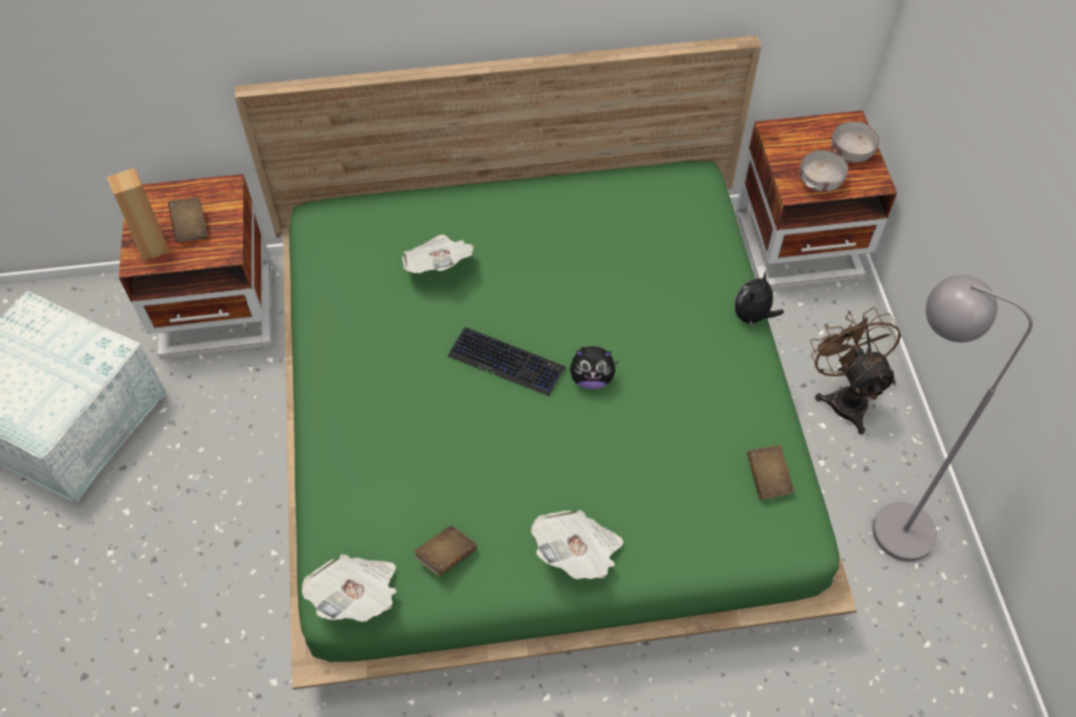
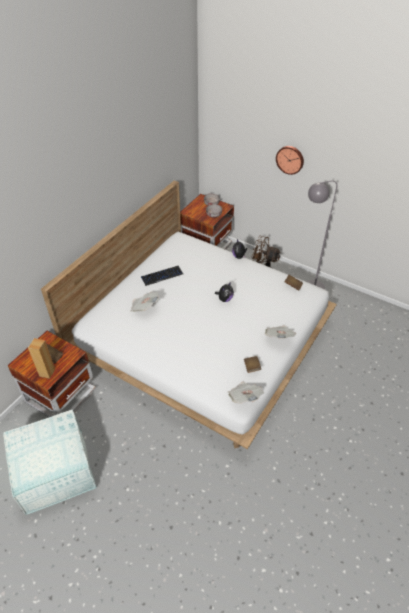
camera: 50 degrees left, 10 degrees down
(506, 362) = (198, 313): keyboard -> keyboard (162, 276)
(538, 428) = (204, 340): green bed -> white bed
(1029, 169) = (290, 159): none -> wall clock

